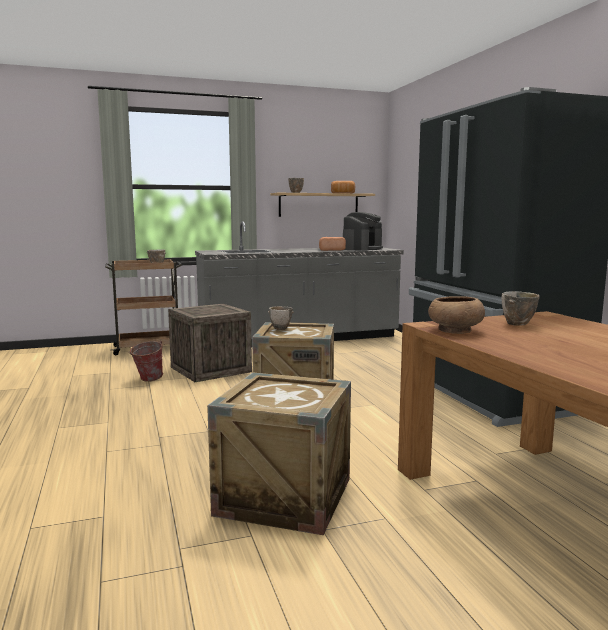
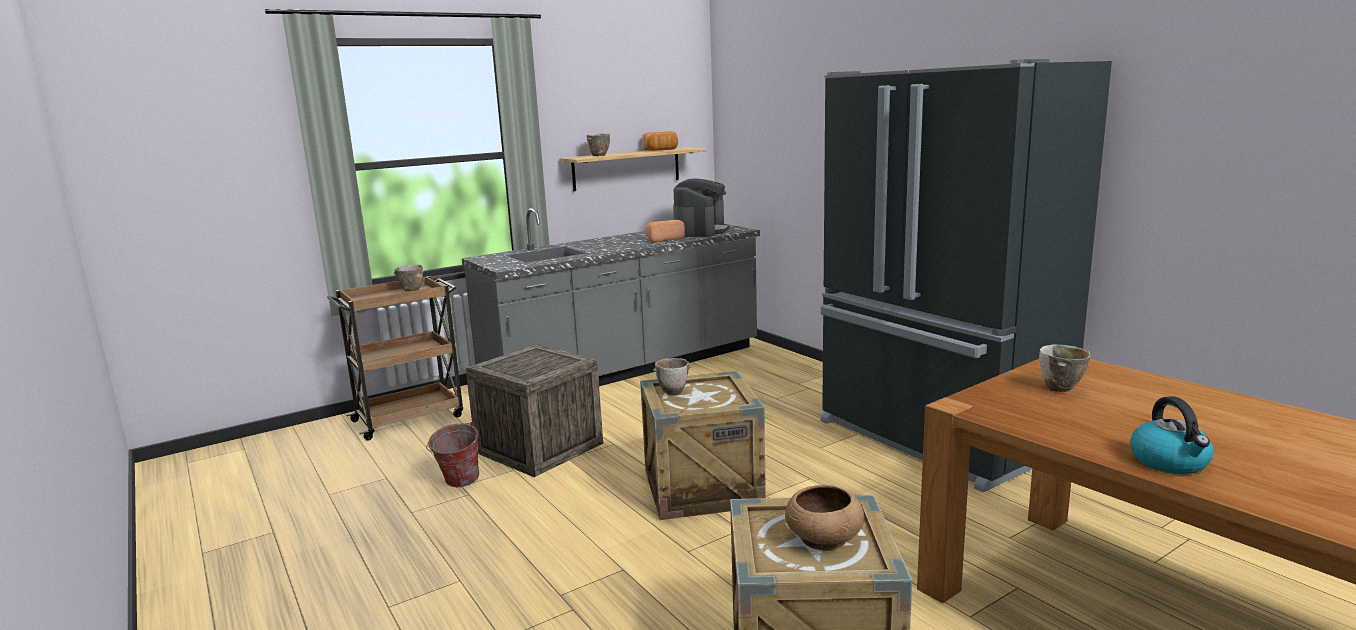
camera: 15 degrees left, 5 degrees up
(454, 330) = (1006, 415): brown bowl -> brown bowl (823, 539)
(545, 357) = (1170, 462): none -> kettle

